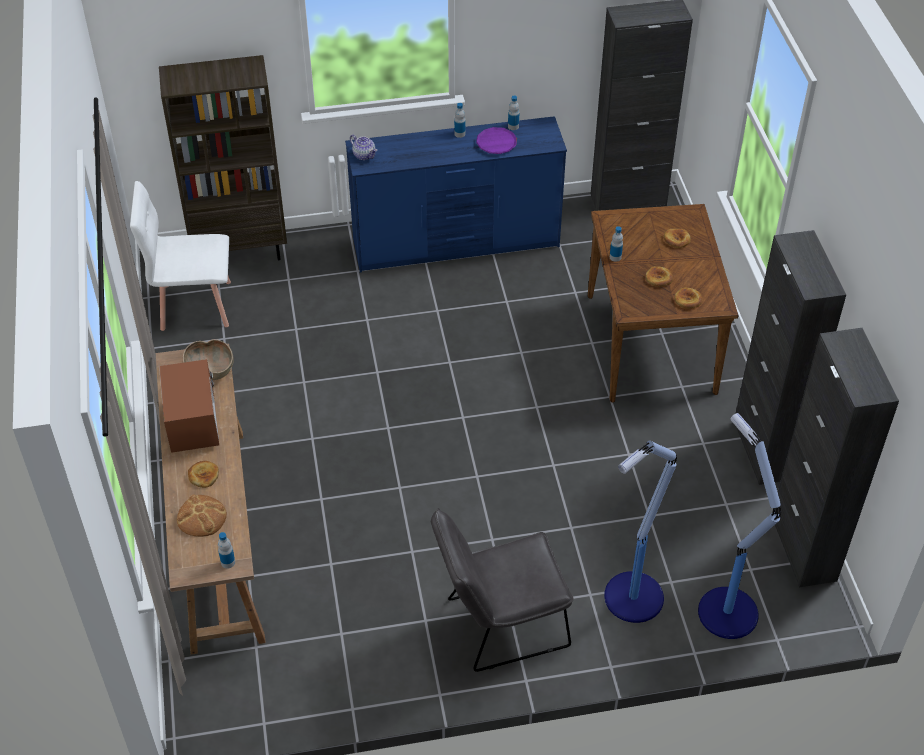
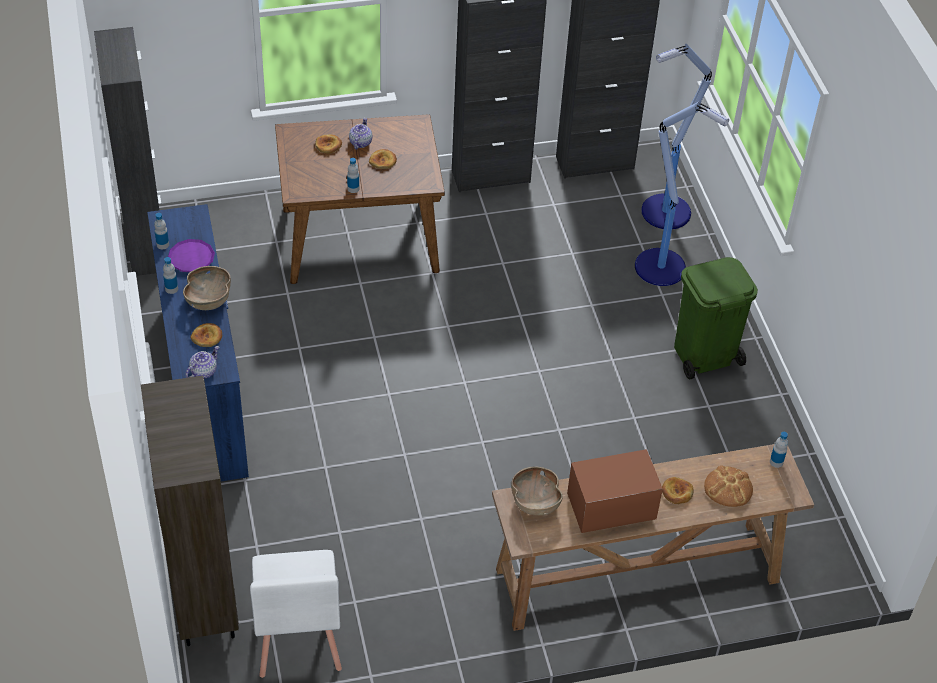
camera: 95 degrees left, 0 degrees up
(446, 155) = (209, 299): none -> brown bowl
(499, 625) = (704, 355): grey chair -> green trash can
(684, 262) = (360, 142): none -> teapot
(688, 300) = (412, 144): bread -> bread (207, 337)

